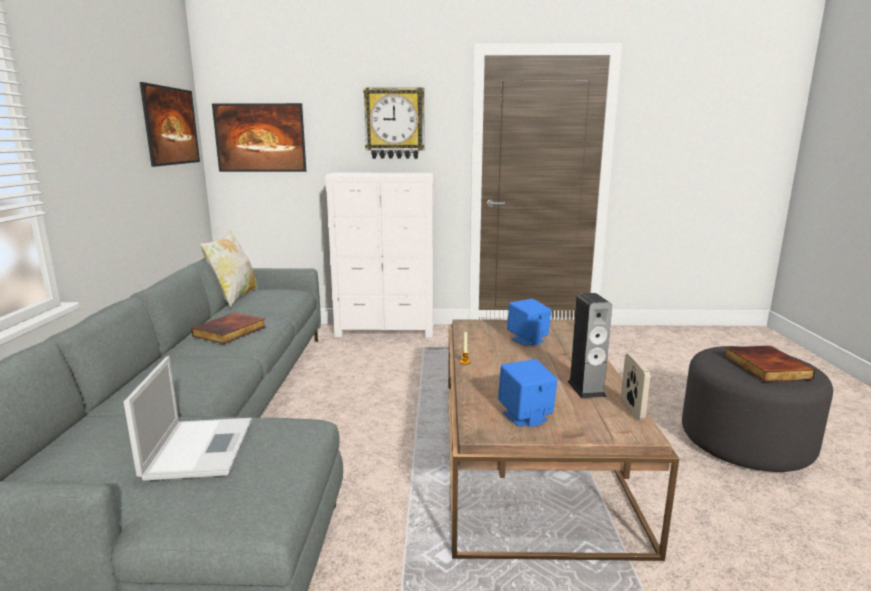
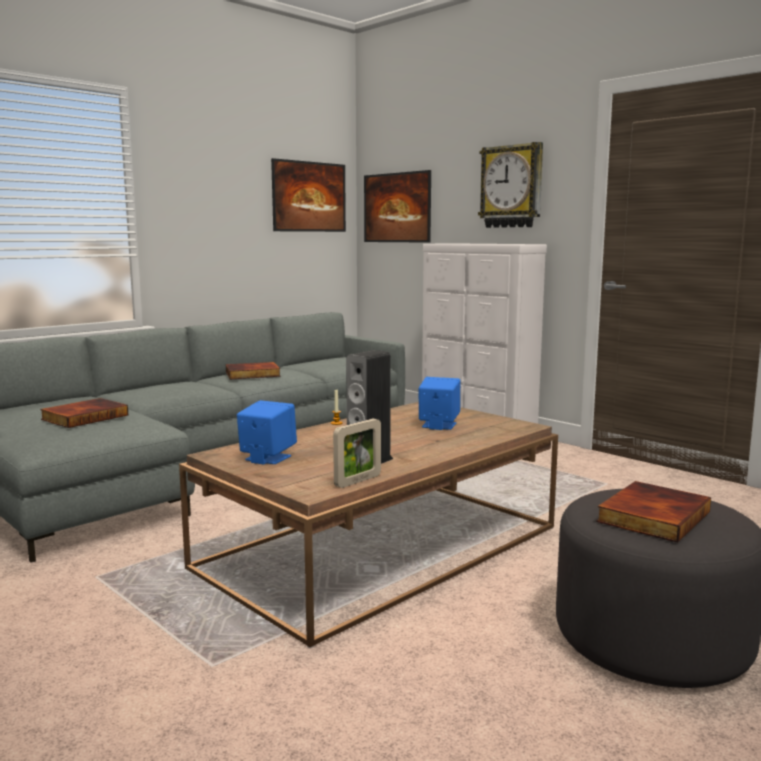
camera: 45 degrees right, 5 degrees down
(199, 447) = (84, 417): laptop -> book
(234, 298) = (318, 358): pillow -> none

